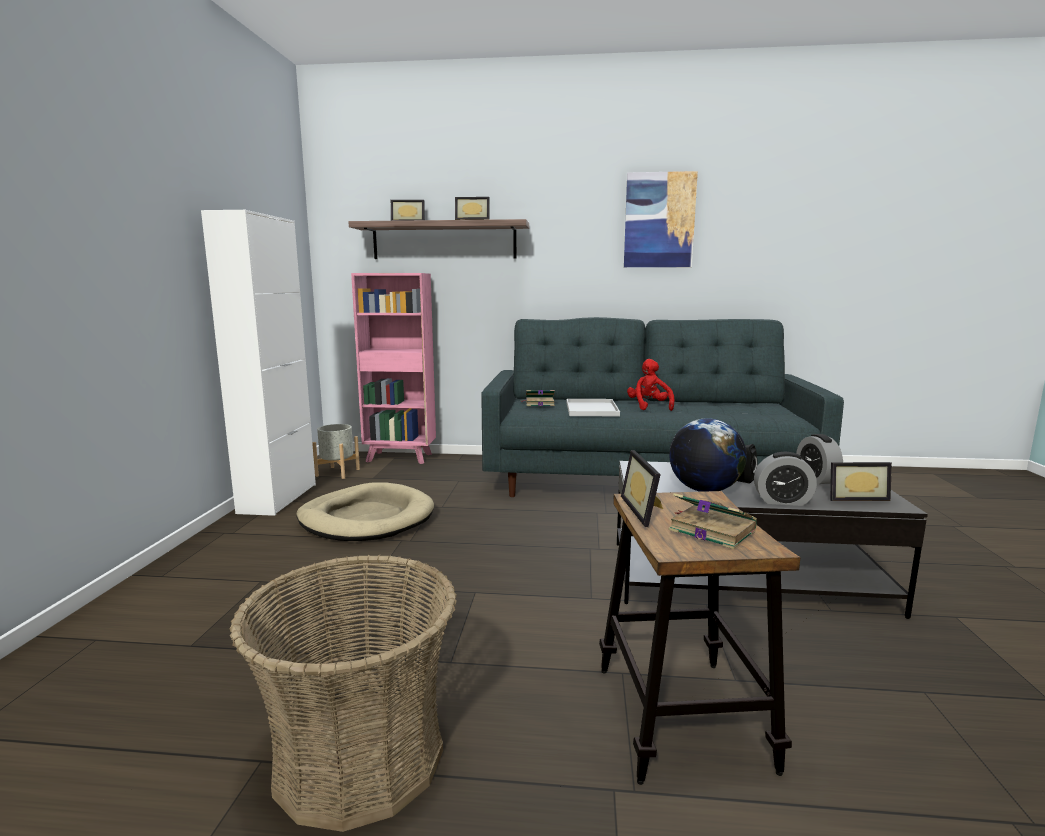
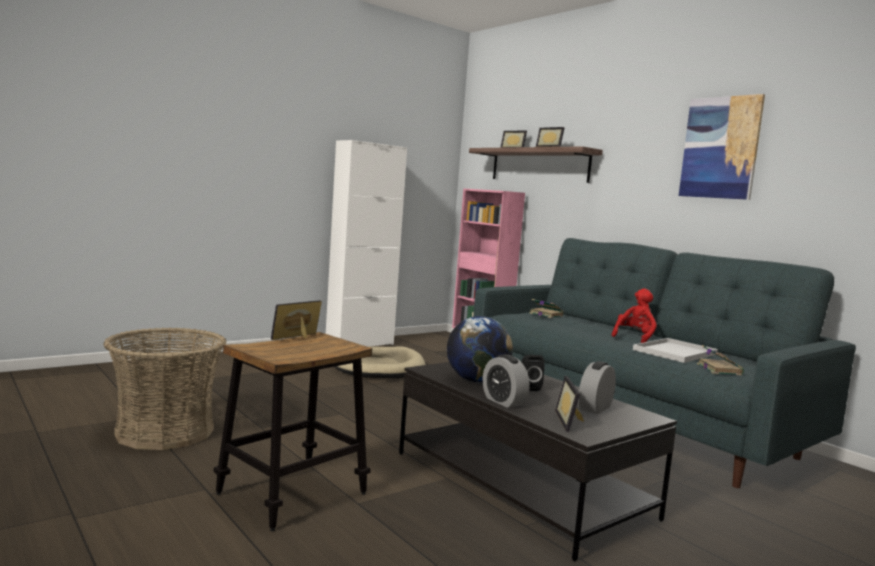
camera: 45 degrees right, 5 degrees down
(338, 472) = (421, 343): grey planter -> none
(592, 409) = (568, 326): white tray -> white tray (675, 352)
(710, 530) = (289, 349): book -> book (718, 369)
(854, 497) = (571, 421): picture frame -> picture frame turned 45 degrees clockwise

